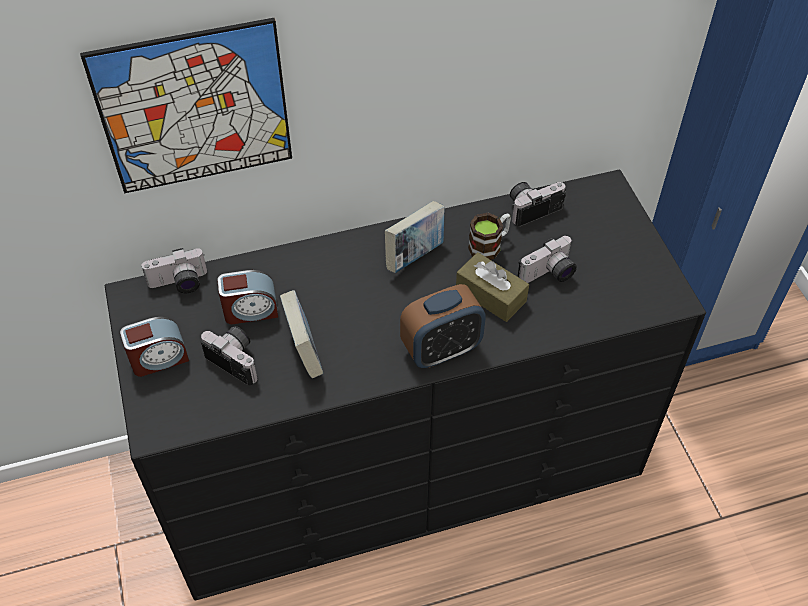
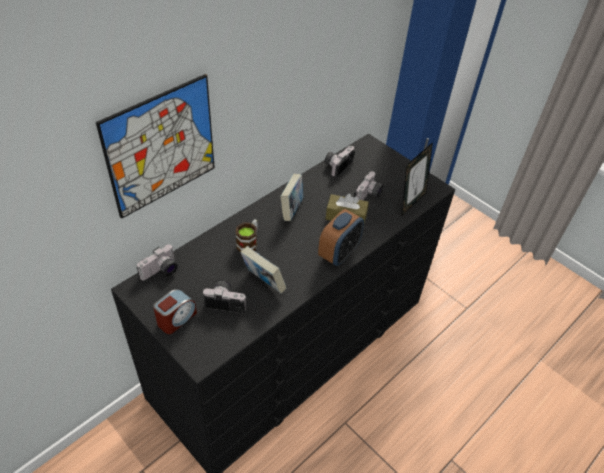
camera: 30 degrees left, 5 degrees down
(250, 310) = (216, 271): alarm clock -> none
(489, 245) = (328, 191): mug -> mug (249, 243)
(612, 309) = (411, 202): none -> picture frame

